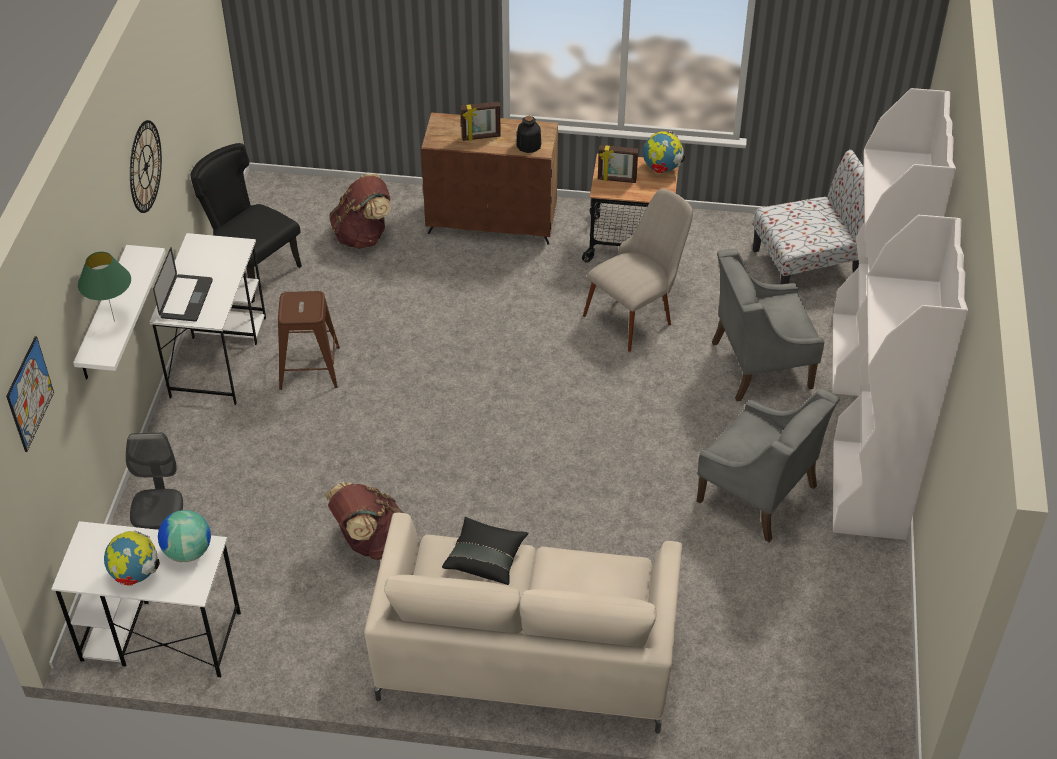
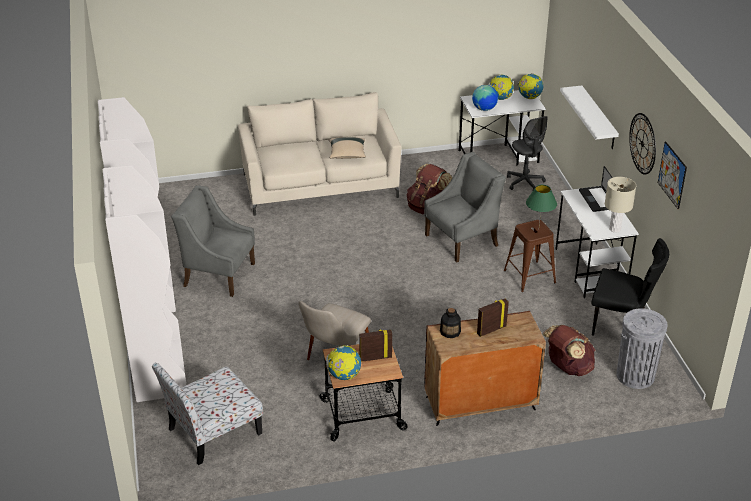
camera: 160 degrees right, 10 degrees down
(30, 394) = (567, 37): picture -> picture (672, 175)
(80, 560) = (529, 97): none -> globe
(114, 321) = (582, 102): green table lamp -> green table lamp (538, 229)
(210, 246) = (614, 229): none -> beige table lamp
(296, 209) = (635, 375): none -> grey trash can
(486, 559) = (347, 154): black pillow -> beige pillow
(760, 364) = (235, 347): grey armchair -> grey armchair (462, 240)

